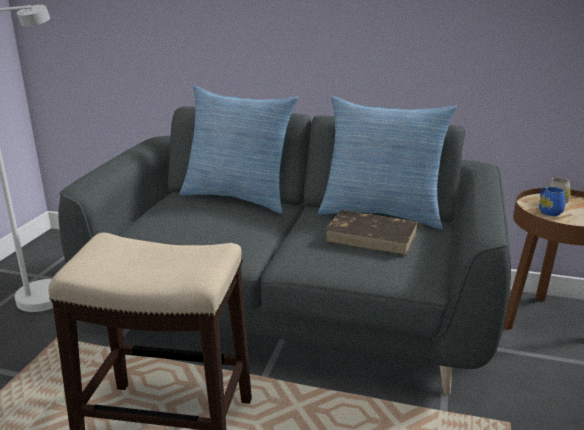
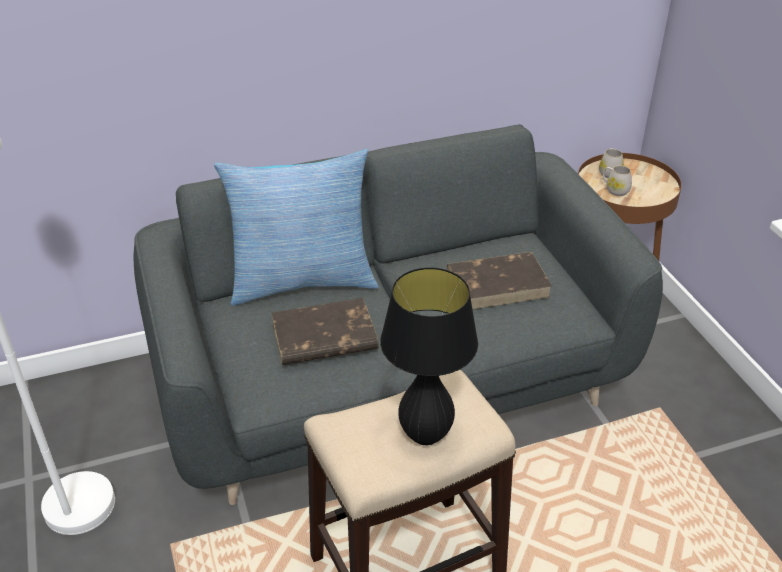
camera: 35 degrees left, 15 degrees up
(152, 266) = (425, 436): none -> black table lamp
(207, 223) = (323, 337): none -> brown book
(381, 213) = (470, 246): pillow -> none
(548, 211) = (614, 190): blue mug -> white mug

